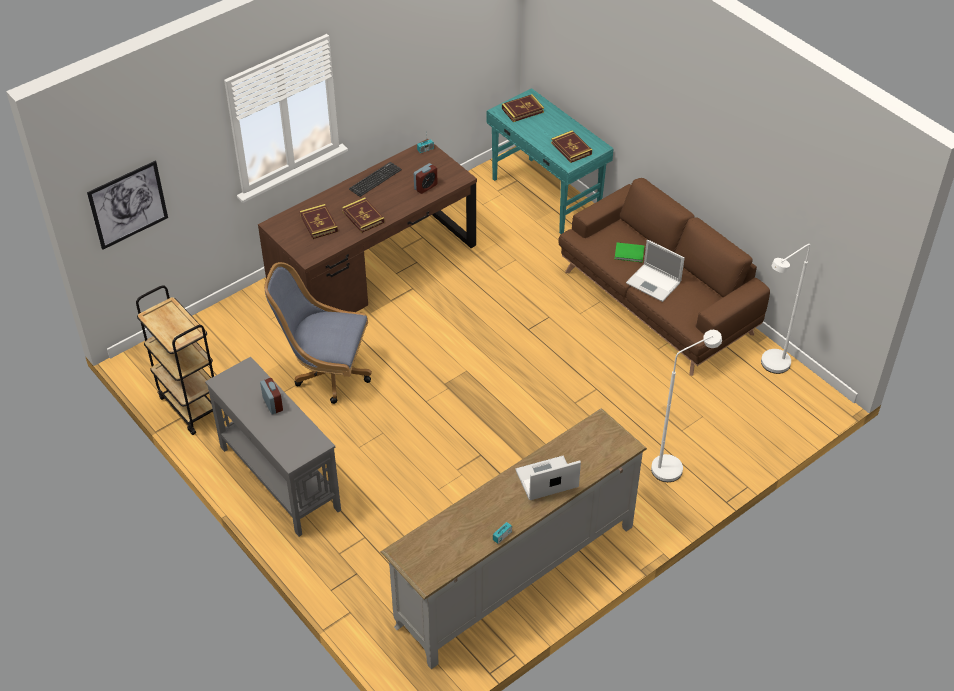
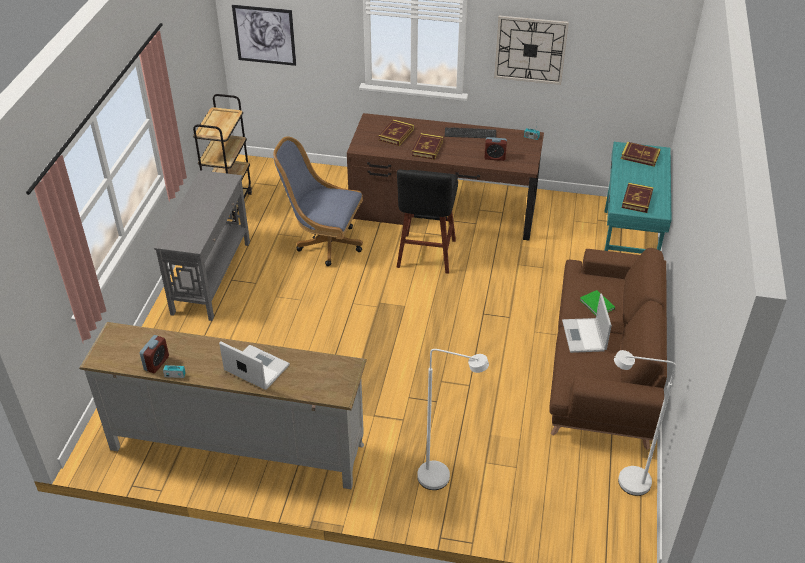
camera: 50 degrees right, 5 degrees down
(273, 404) = (209, 207): alarm clock -> alarm clock (156, 363)
(326, 374) = (324, 243): blue office chair -> blue office chair turned 45 degrees counterclockwise
(393, 67) = (530, 49): none -> wall clock
(419, 318) = (425, 254): none -> black stool

